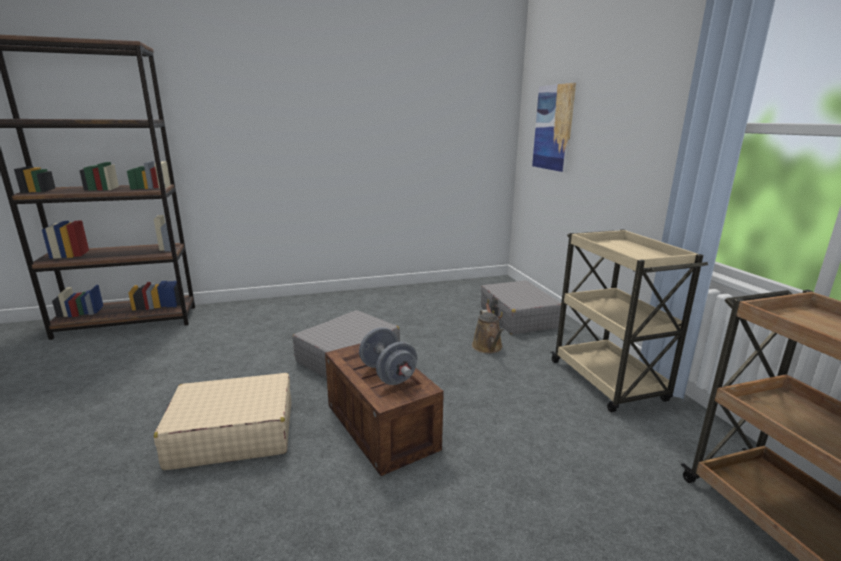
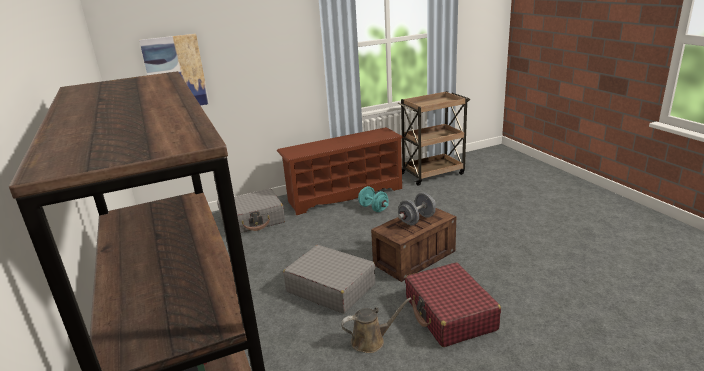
camera: 95 degrees left, 5 degrees up
(232, 434) = (450, 314): beige suitcase -> red suitcase
(488, 348) = (306, 230): brown watering can -> brown watering can (371, 340)
(556, 405) = (373, 208): none -> turquoise dumbbell
(608, 382) = (344, 194): beige cart -> brown shoe rack

